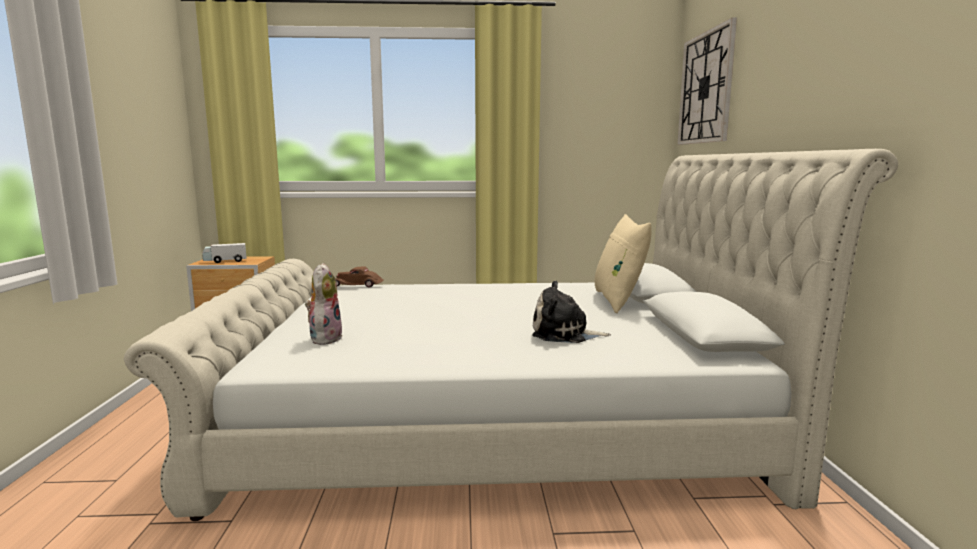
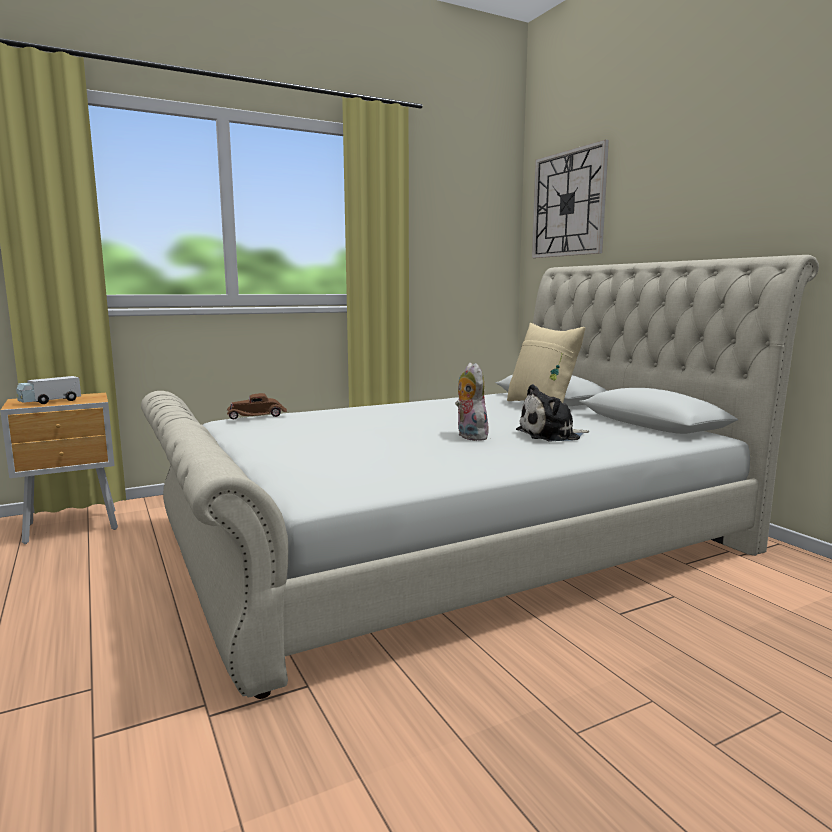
camera: 25 degrees left, 0 degrees up
(324, 338) = (333, 465): plush toy -> plush toy (469, 436)

